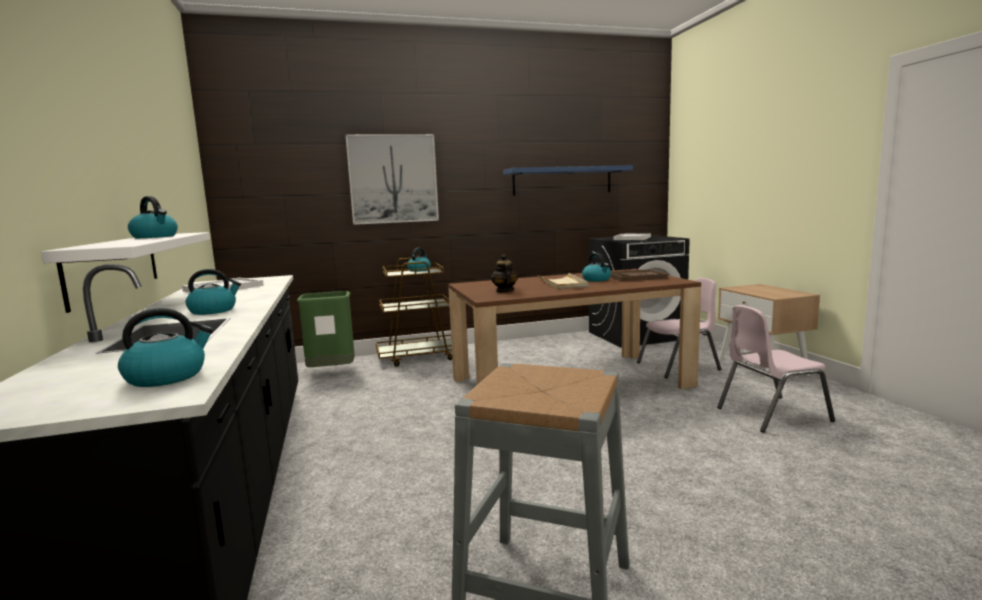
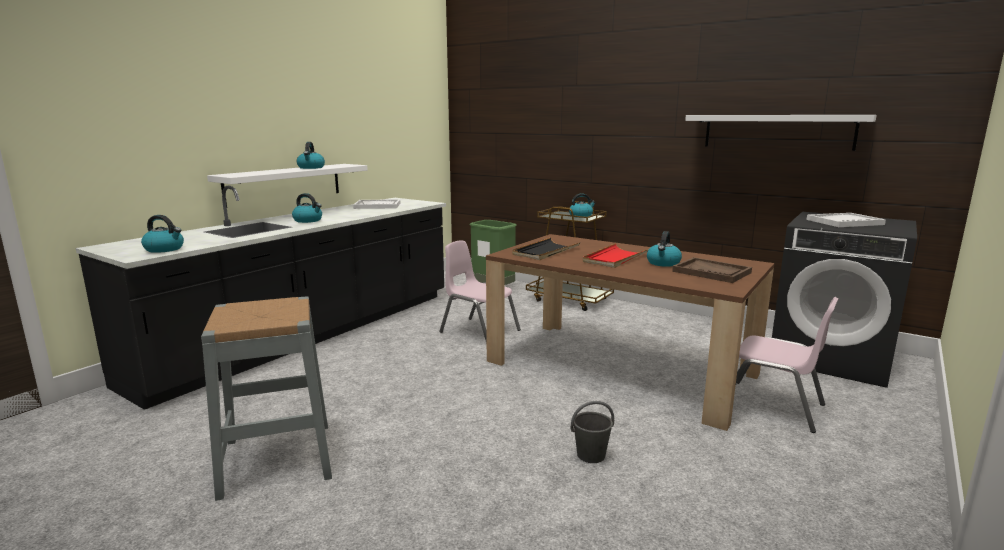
camera: 50 degrees right, 5 degrees up
(393, 179) = (580, 122): picture -> none
(504, 291) = (545, 251): teapot -> black tray
(562, 181) = (777, 131): blue shelf -> white shelf
(562, 284) = (615, 258): beige tray -> red tray
(692, 433) = (590, 455): none -> grey bucket
(762, 368) = (884, 460): beige nightstand -> none
(771, 414) = (719, 493): pink chair -> pink chair (479, 331)

